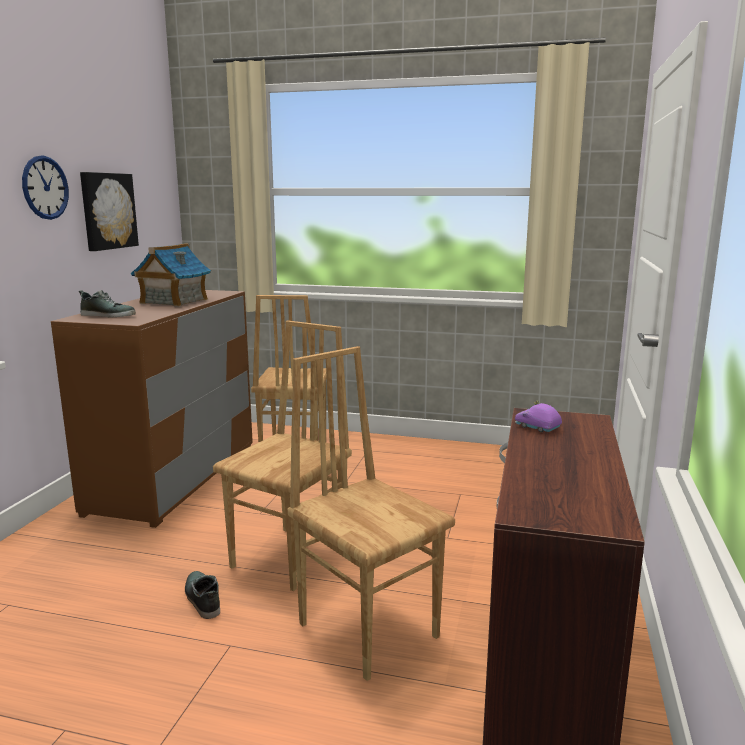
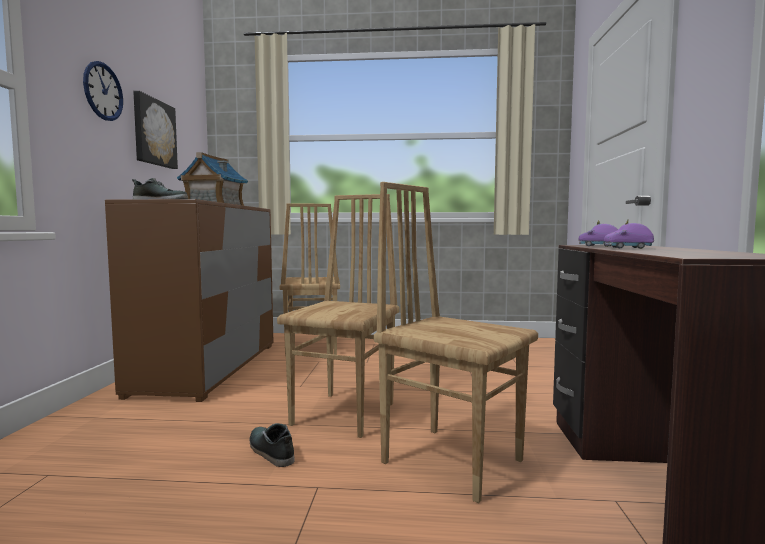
camera: 10 degrees left, 10 degrees down
(544, 447) = (628, 248): none -> purple toy car

